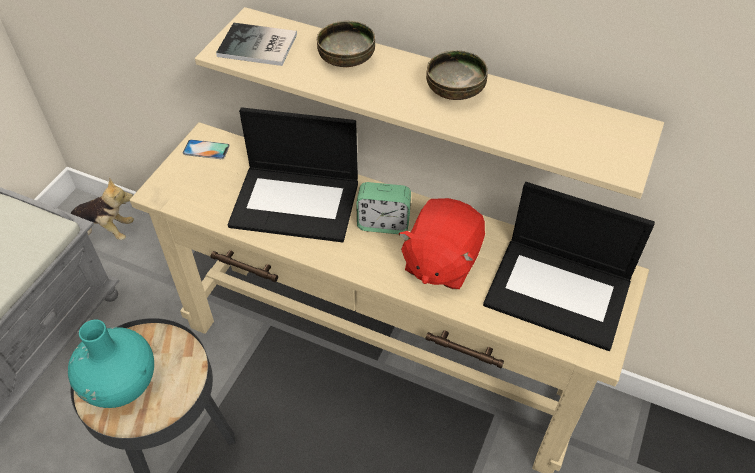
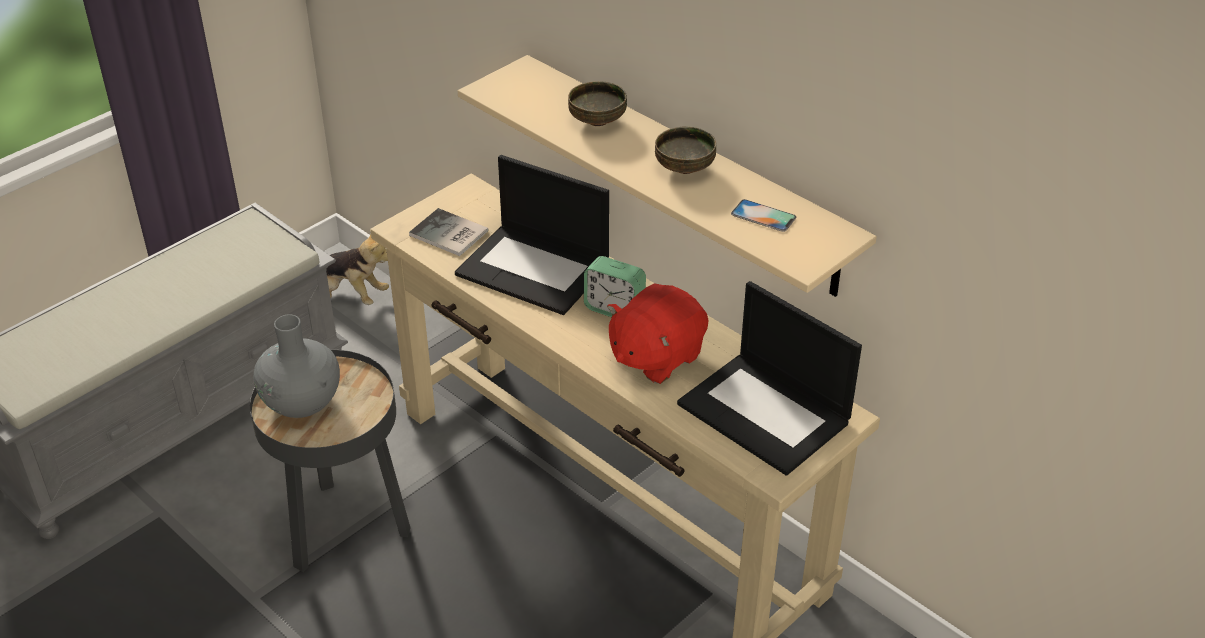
camera: 20 degrees right, 10 degrees down
(121, 384) = (301, 402): turquoise vase -> grey vase
(206, 149) = (466, 200): phone -> phone (763, 216)
(259, 47) = (521, 92): book -> book (449, 235)

